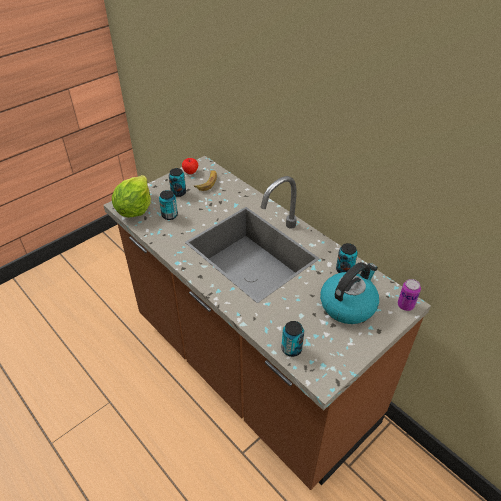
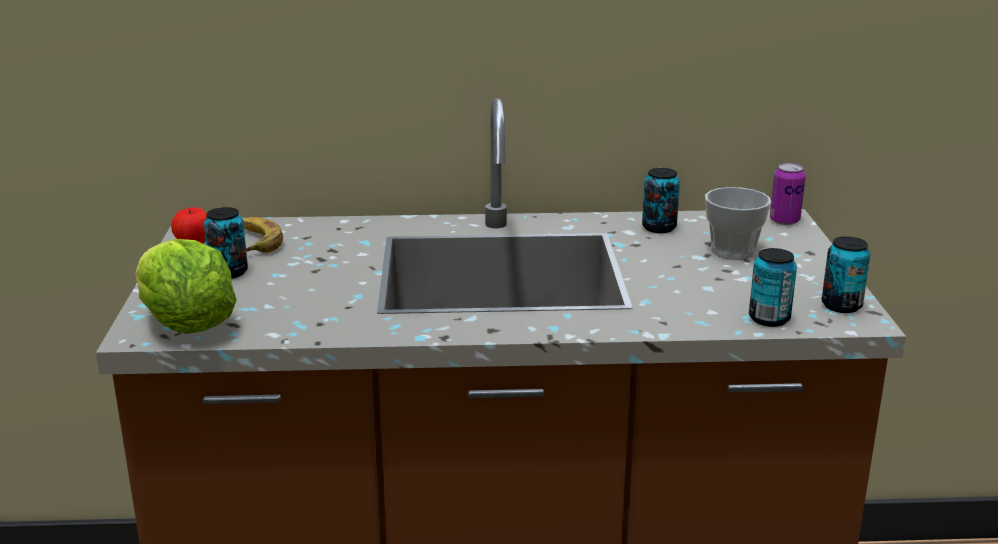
camera: 50 degrees left, 20 degrees down
(169, 215) = (276, 301): can -> can (841, 305)
(348, 305) = (732, 251): kettle -> cup

